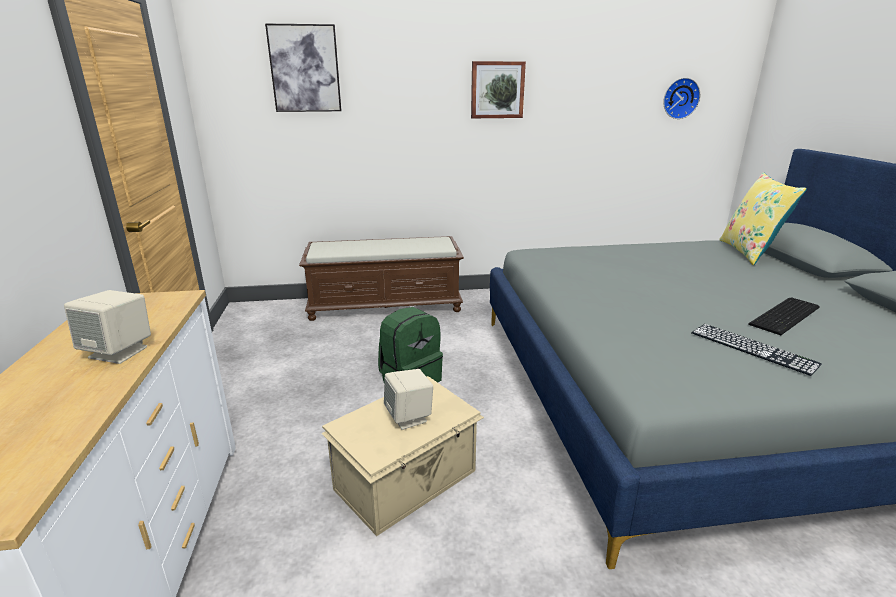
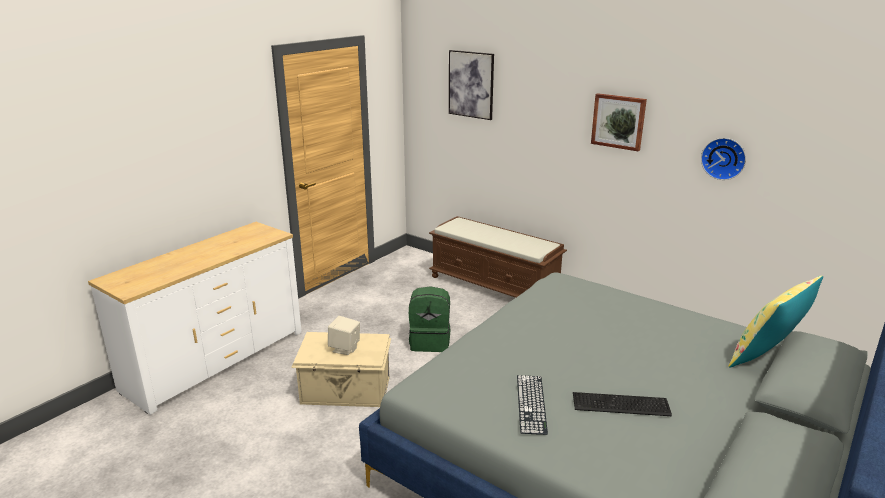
camera: 45 degrees right, 0 degrees up
(119, 352) = (221, 253): beige speaker -> none
(680, 98) = (833, 162): wall clock -> wall clock (724, 158)

